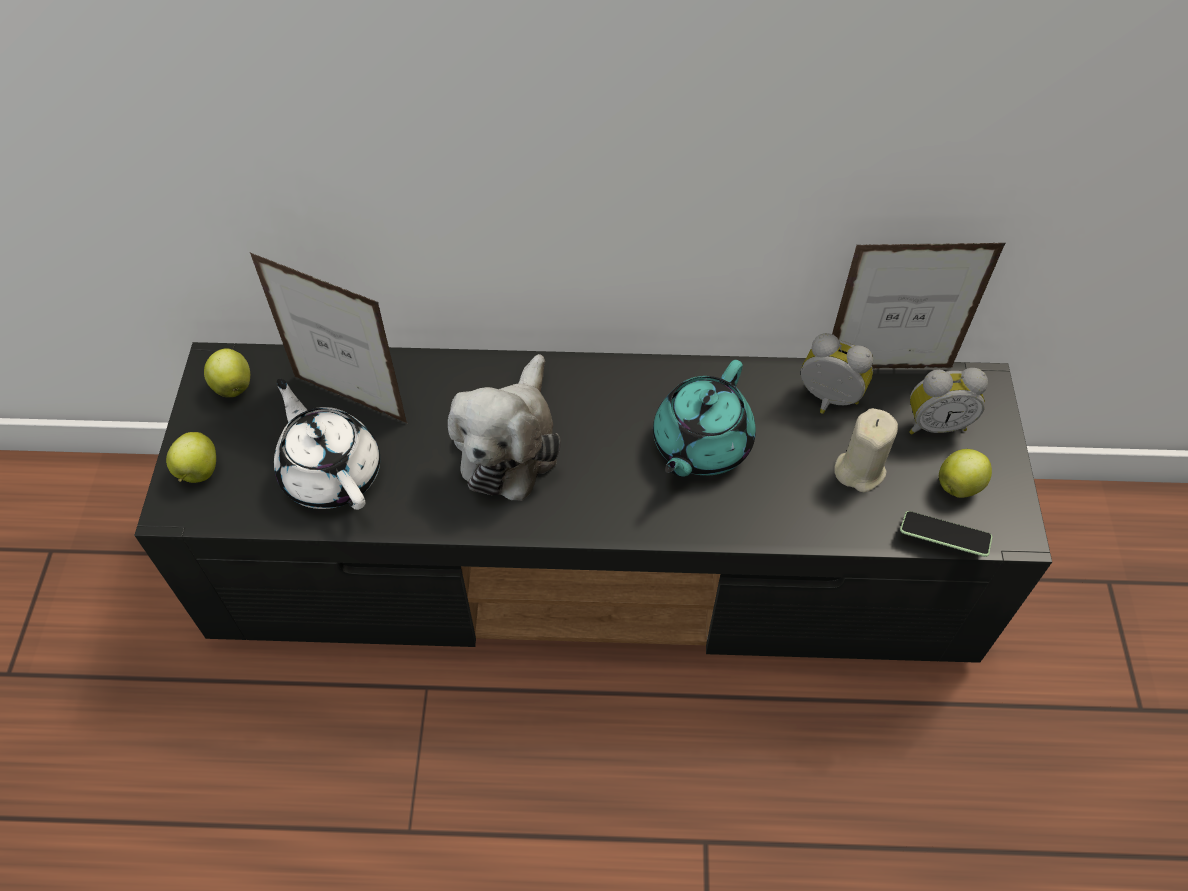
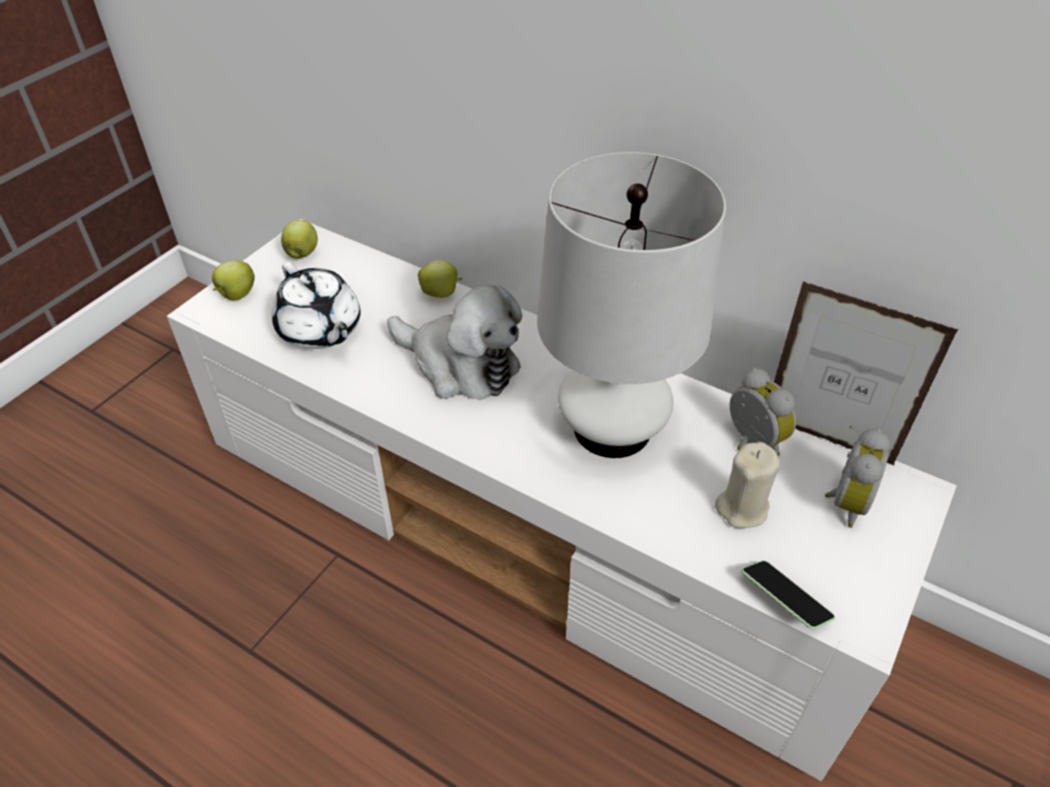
camera: 30 degrees right, 10 degrees down
(331, 472) = (320, 330): white teapot -> white teapot turned 150 degrees clockwise
(350, 399) = (371, 291): picture frame -> none
(509, 444) = (460, 365): plush toy -> plush toy turned 105 degrees counterclockwise
(598, 562) = (529, 528): black tv stand -> white tv stand
(700, 444) = (612, 428): turquoise teapot -> white table lamp
(935, 423) = (844, 502): alarm clock -> alarm clock turned 90 degrees counterclockwise
(959, 485) = (833, 563): apple -> apple (441, 294)

